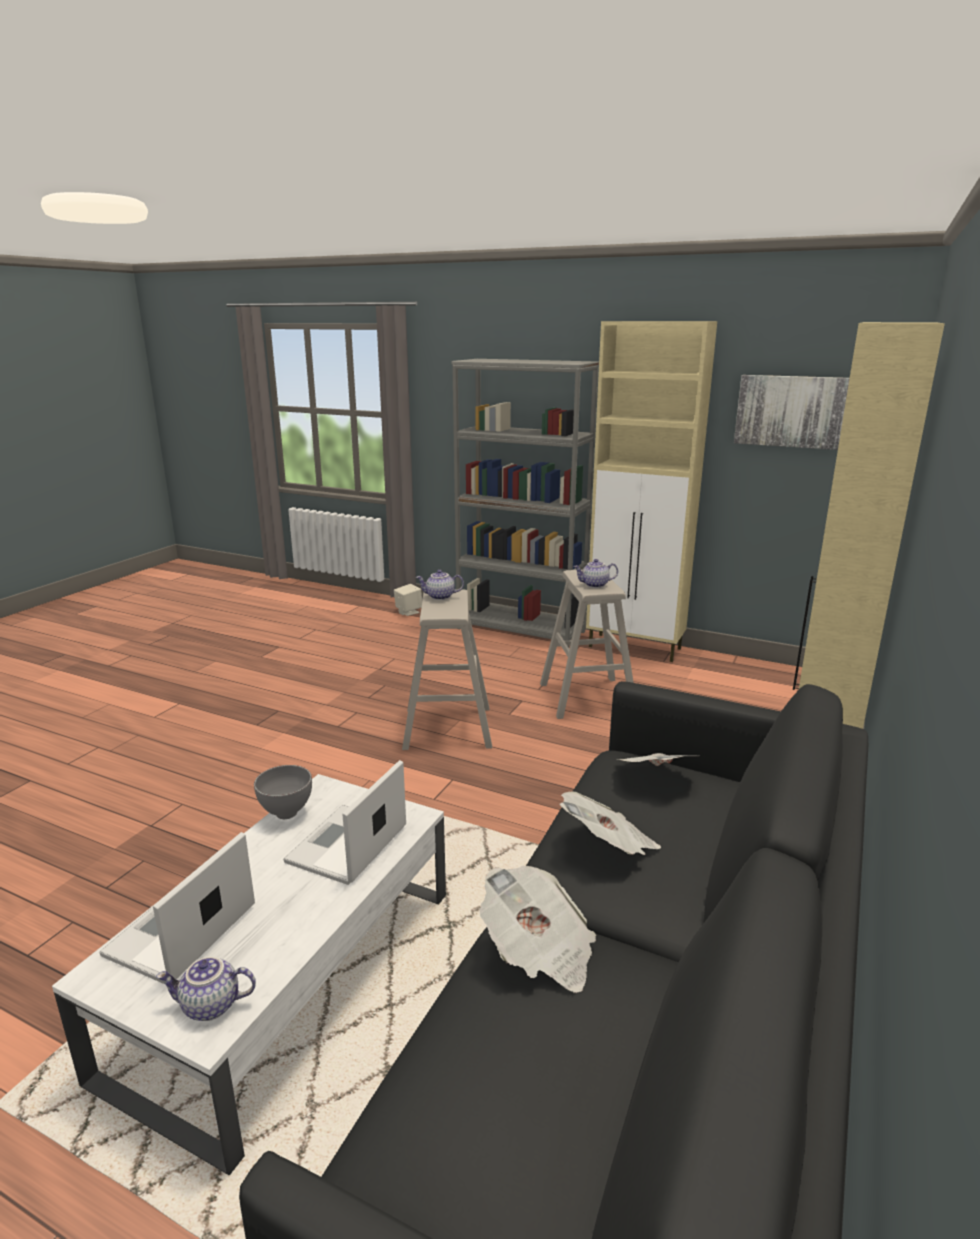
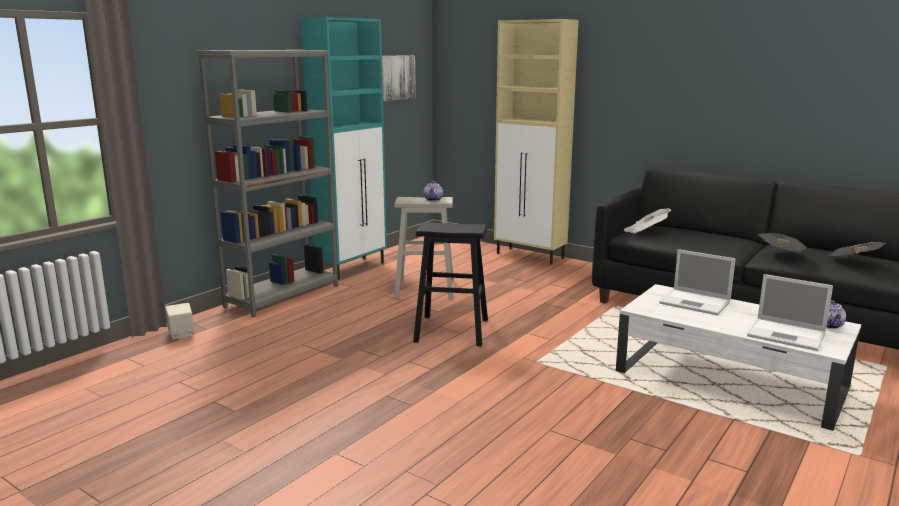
camera: 80 degrees left, 5 degrees down
(287, 813) = (668, 316): grey bowl -> none
(440, 597) = (438, 227): teapot -> none
(448, 728) = (452, 330): beige stool -> black stool
(608, 846) = (707, 242): newspaper -> newspaper (853, 262)
(636, 648) = (352, 268): beige cabinet -> turquoise cabinet

